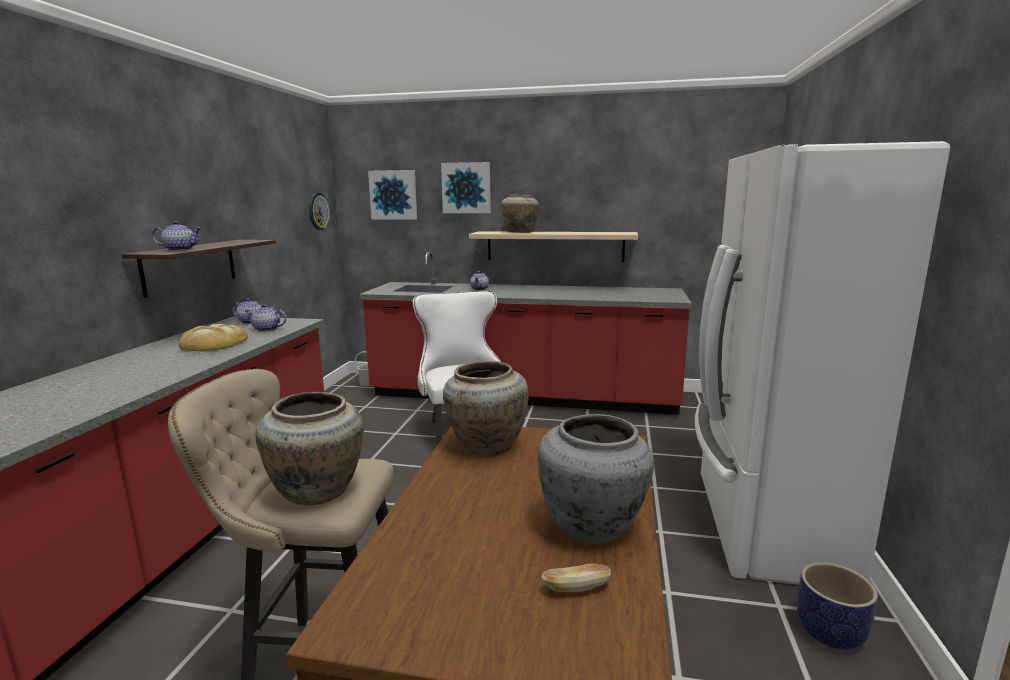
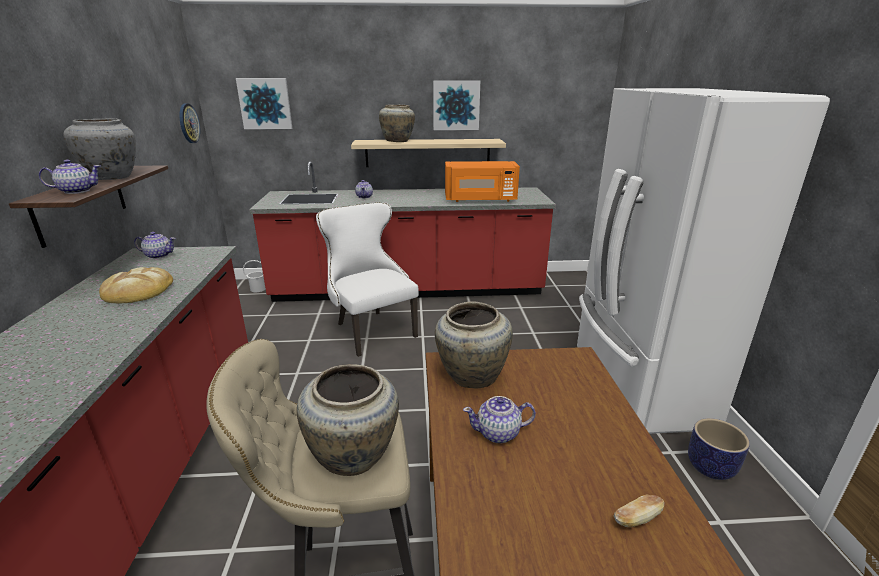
camera: 15 degrees left, 10 degrees up
(267, 329) = (184, 265): teapot -> teapot (498, 433)
(466, 188) = (341, 97): picture -> picture (456, 105)
(593, 526) = (611, 451): grey vase -> grey vase (112, 177)
(604, 296) = (480, 200): none -> orange microwave

